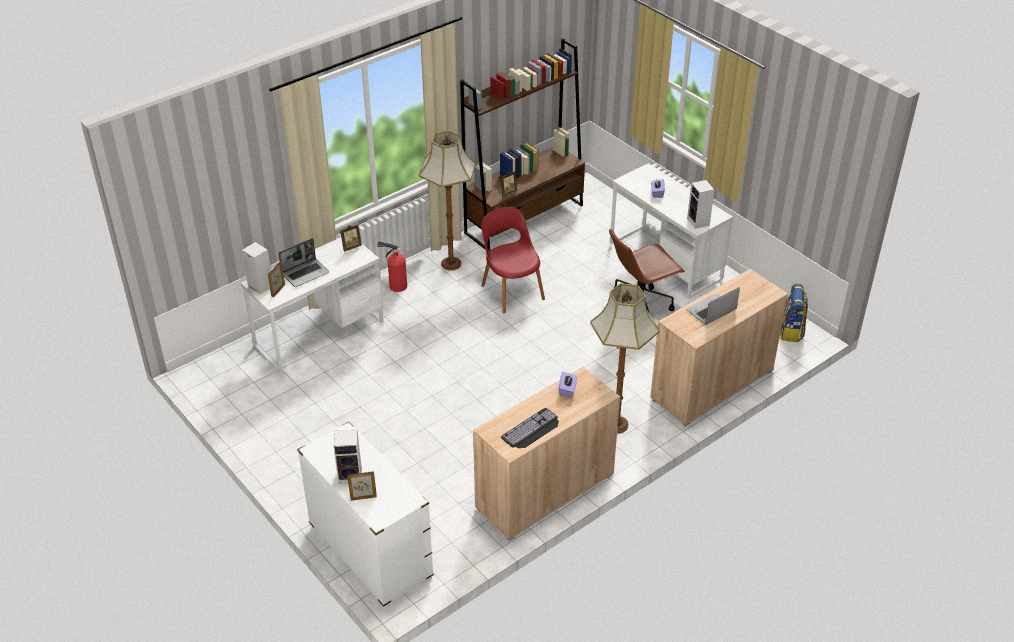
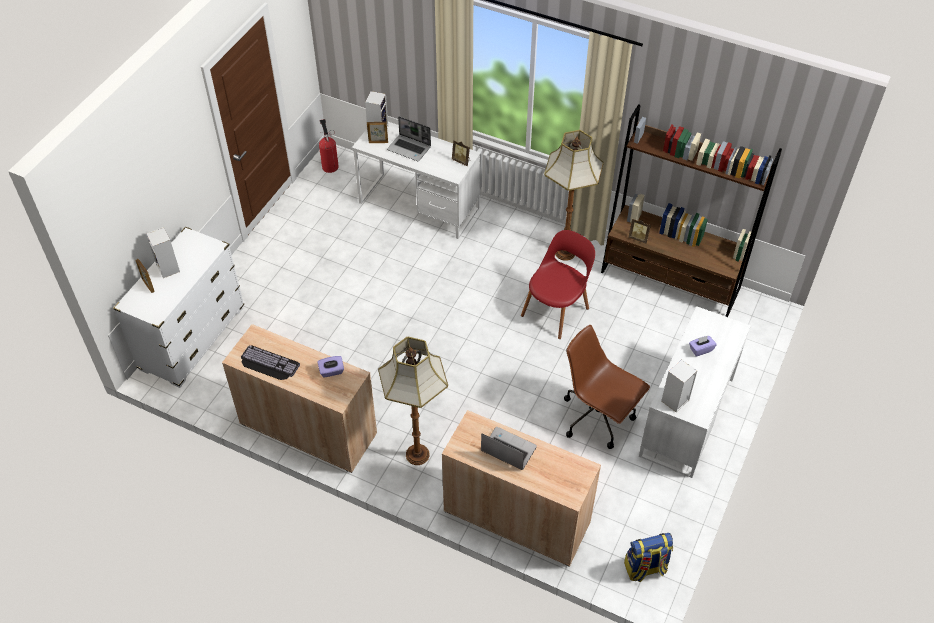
camera: 65 degrees right, 10 degrees up
(396, 286) = (510, 228): fire extinguisher -> fire extinguisher (330, 165)

